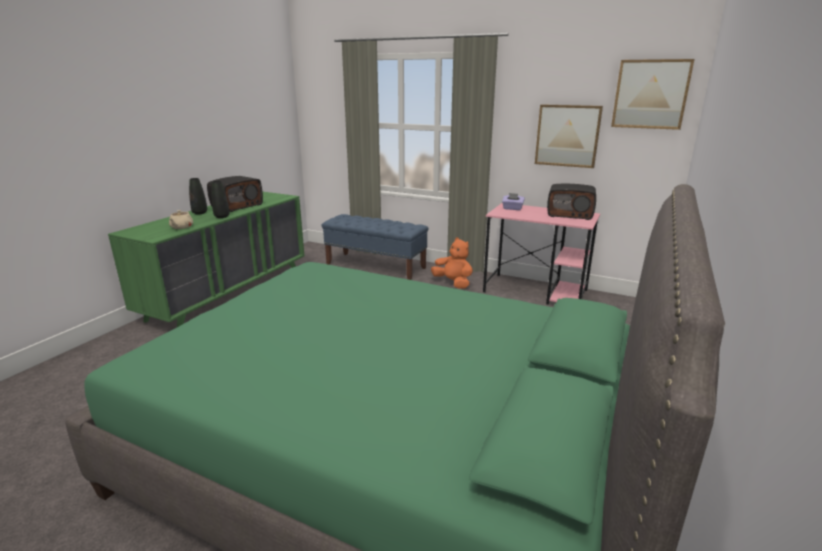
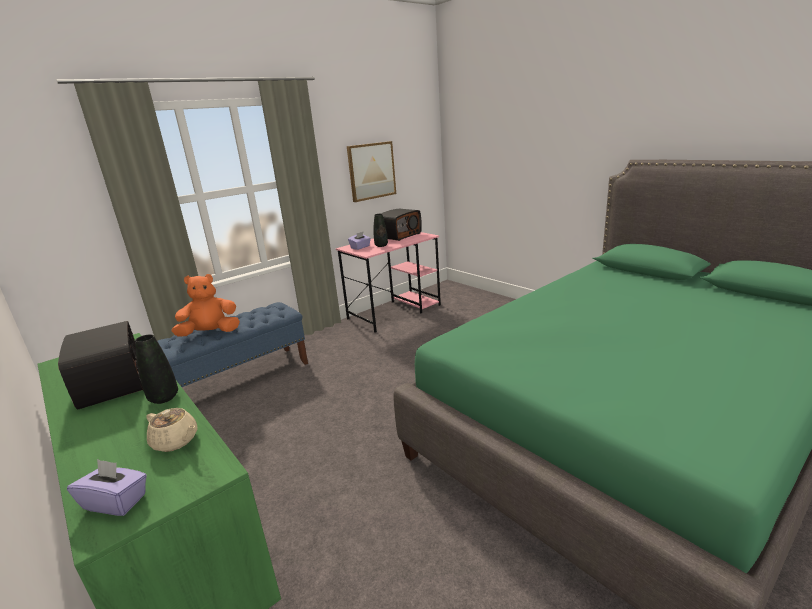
camera: 65 degrees left, 0 degrees up
(141, 229) = (116, 501): none -> purple tissue box
(200, 213) = (95, 424): black vase -> black vase (381, 245)
(453, 283) = (341, 342): orange plush toy -> orange plush toy (210, 333)
(650, 94) = (415, 128): picture -> none

